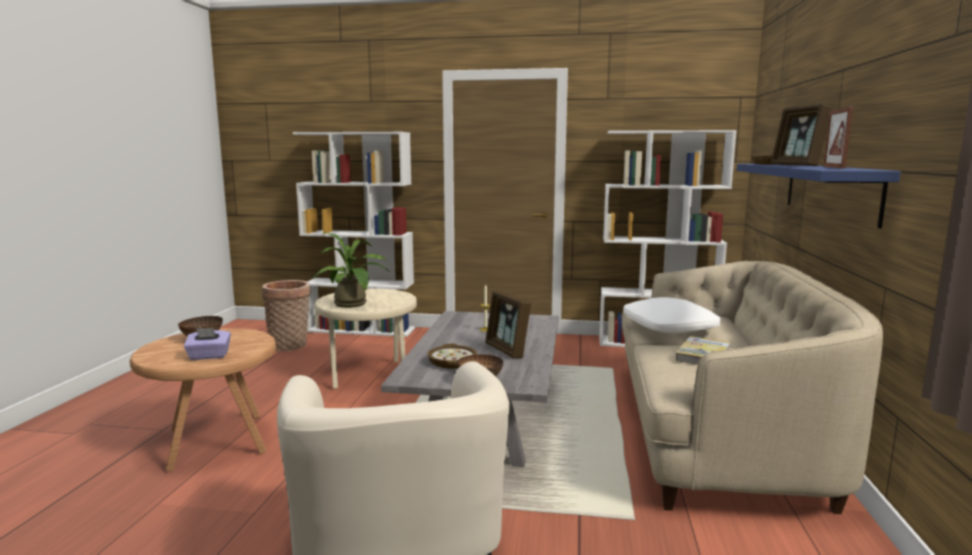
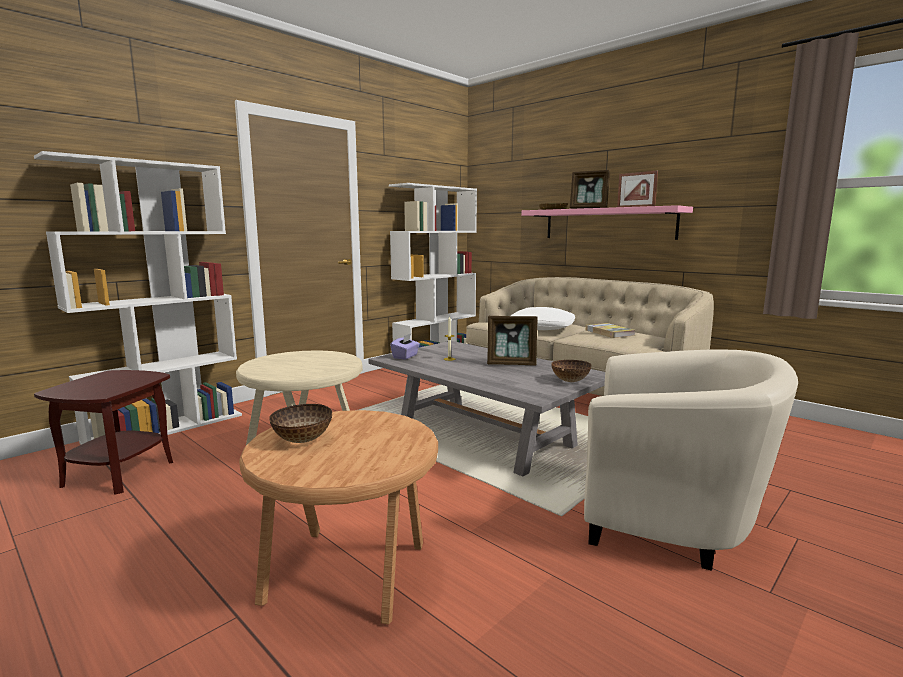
camera: 55 degrees left, 0 degrees up
(209, 356) = (391, 443): purple tissue box -> purple tissue box (405, 356)
(290, 346) = (118, 473): basket -> brown side table
(353, 305) = (312, 369): potted plant -> none
(453, 361) = (515, 379): bowl -> none
(829, 190) = (607, 224): blue shelf -> pink shelf

